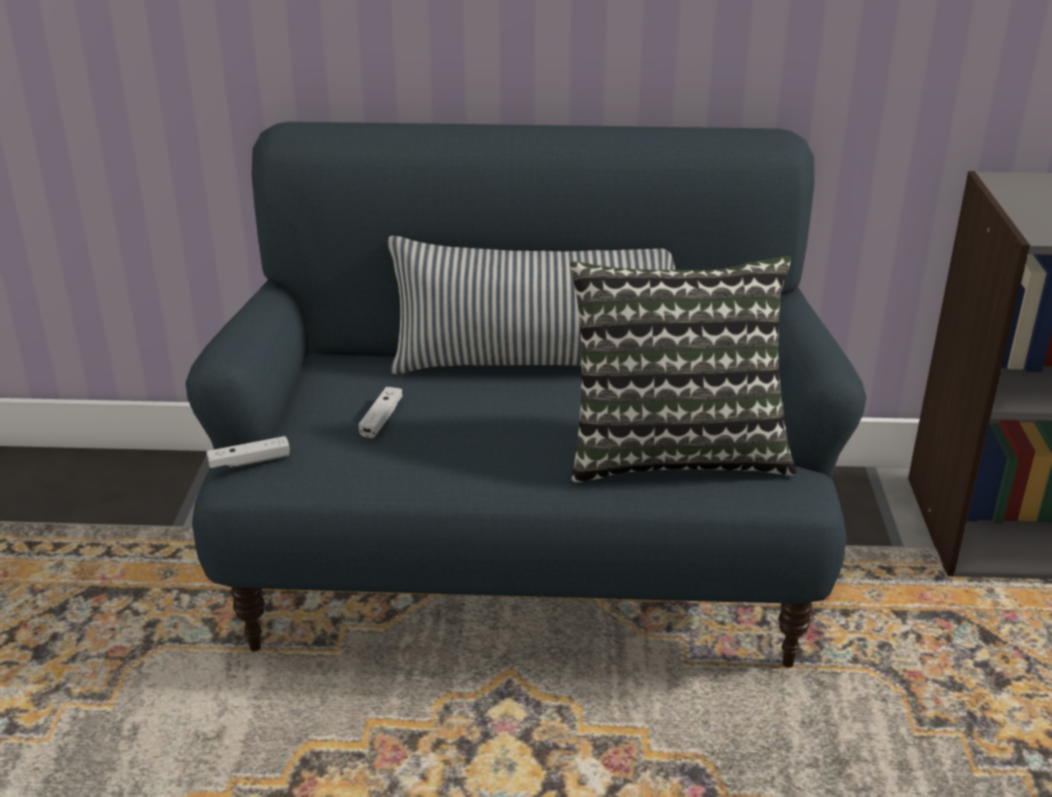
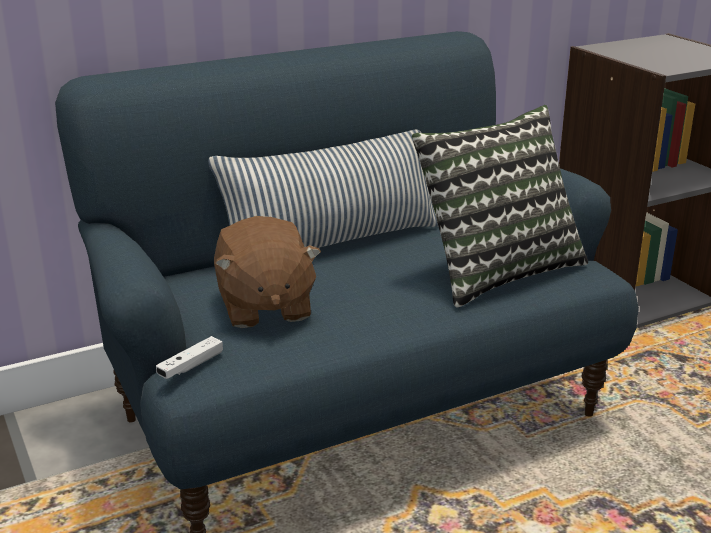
camera: 30 degrees left, 5 degrees down
(381, 419) = (264, 307): white game controller -> brown plush toy

